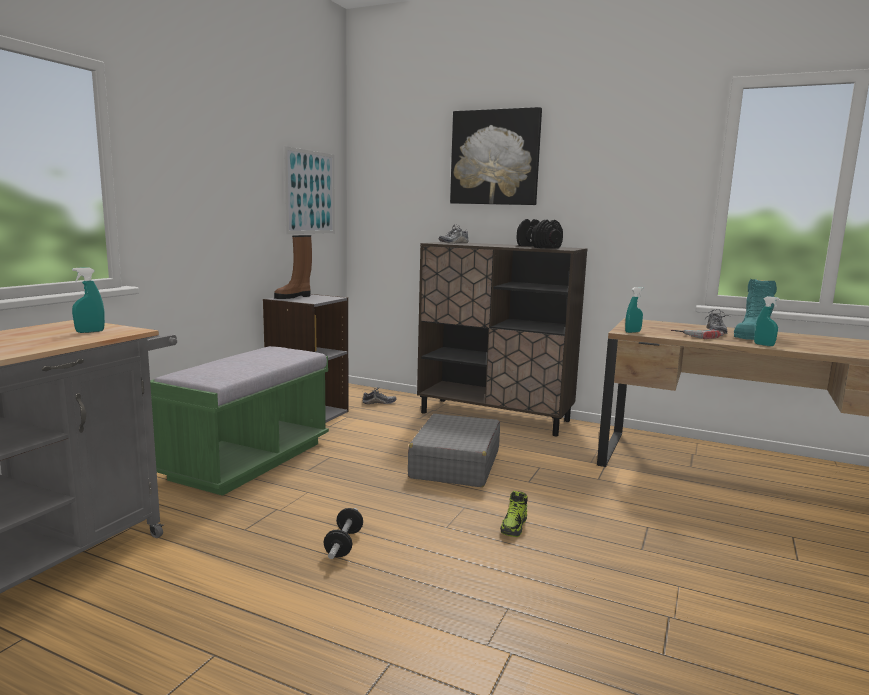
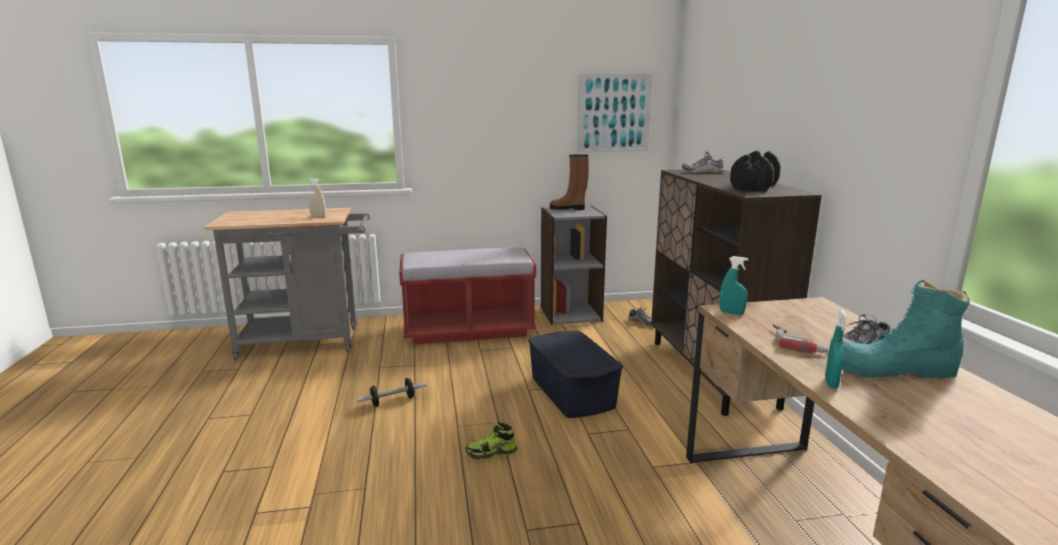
camera: 55 degrees right, 5 degrees up
(90, 332) = (318, 217): turquoise spray bottle -> beige spray bottle
(249, 460) = (468, 330): green bench -> red bench
(455, 464) = (571, 392): grey suitcase -> blue storage box
(495, 157) = (762, 72): picture -> none

